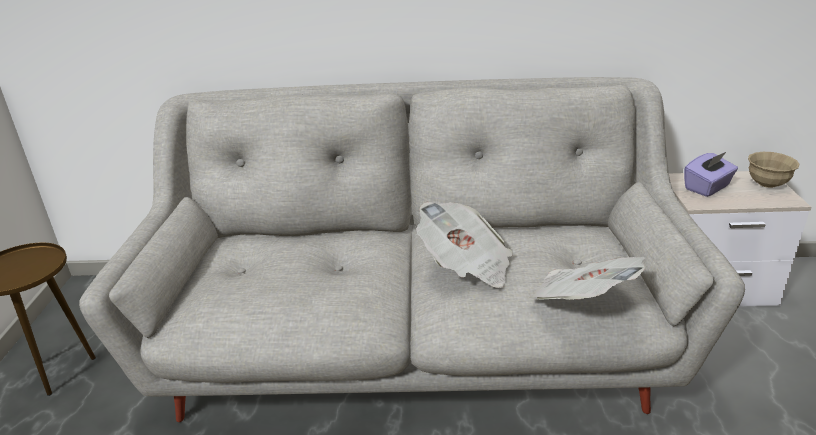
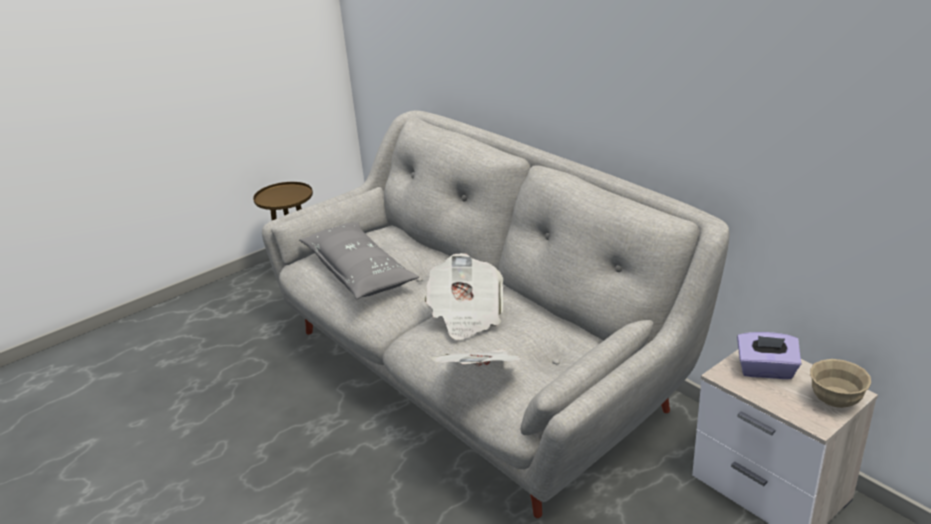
camera: 50 degrees right, 0 degrees up
(280, 290) = (359, 272): none -> grey pillow

